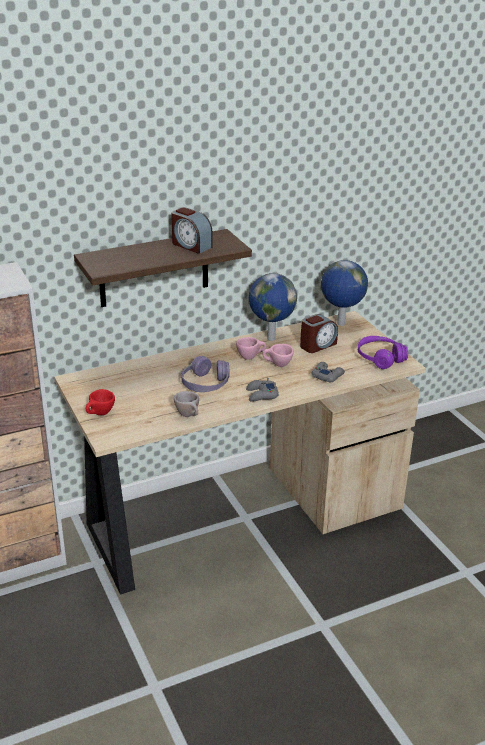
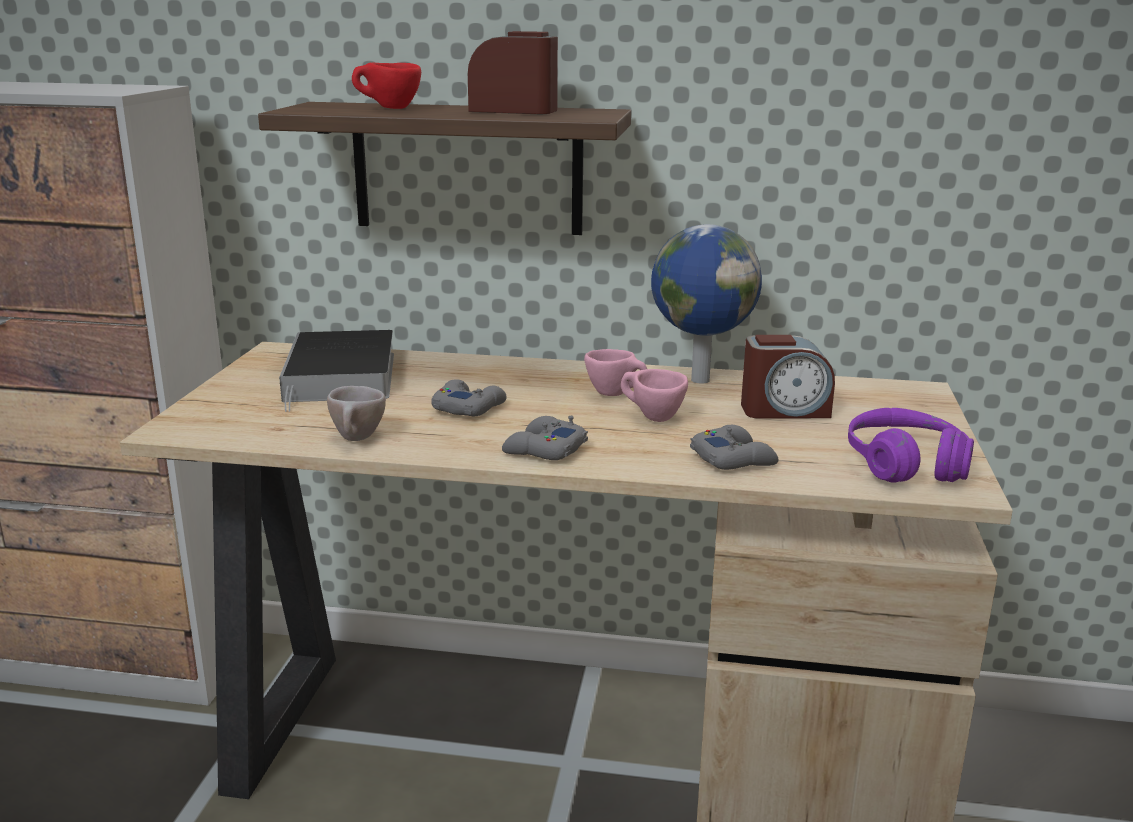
camera: 35 degrees right, 10 degrees down
(100, 414) = (226, 398): red cup -> red cup (388, 108)
(129, 385) = (342, 377): none -> book
(191, 245) = (514, 111): alarm clock -> alarm clock turned 120 degrees clockwise
(205, 384) = (468, 407): purple headphones -> grey game controller
(340, 324) = (883, 393): globe -> none

